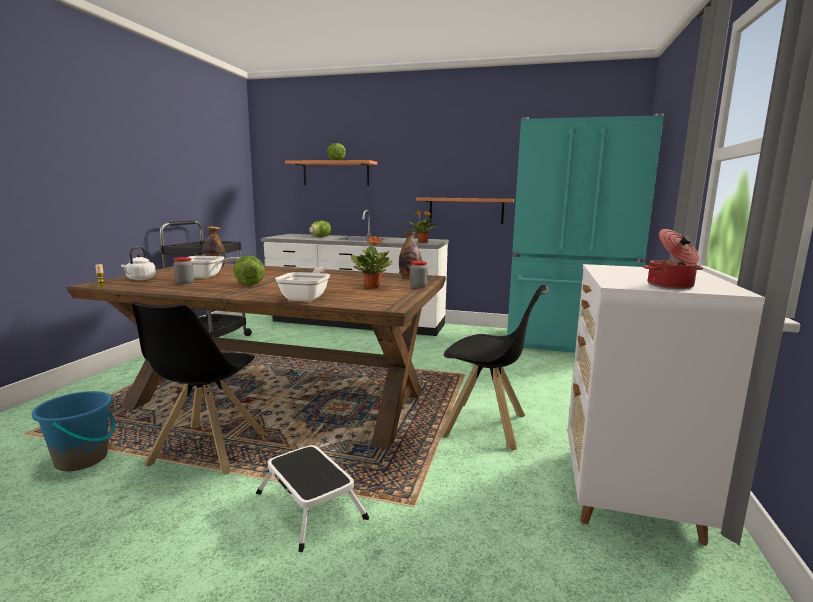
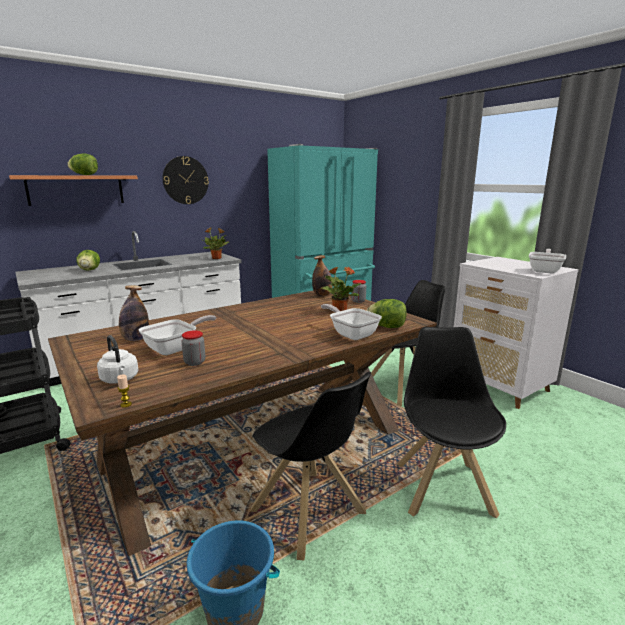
camera: 50 degrees left, 5 degrees up
(249, 284) = (256, 340): lettuce -> lettuce (387, 327)
(309, 505) = (443, 485): black step ladder -> black chair
(426, 166) = (185, 180): none -> wall clock
(466, 210) = (227, 222): shelf -> none
(671, 286) = (545, 270): cooking pot -> frying pan

